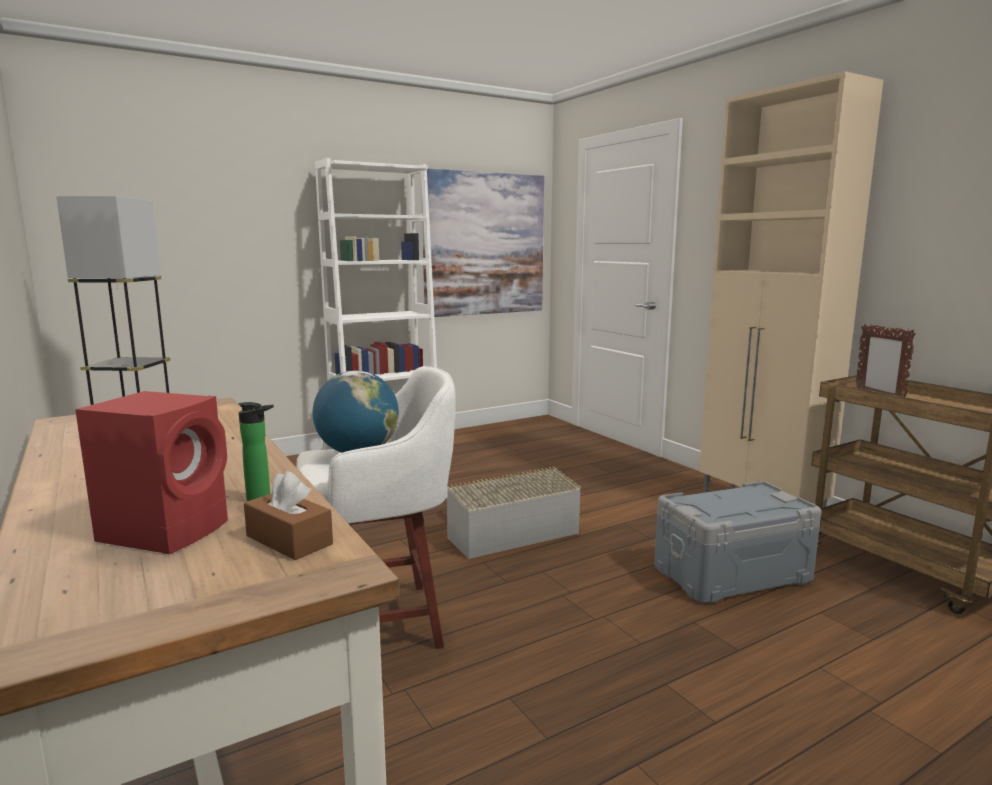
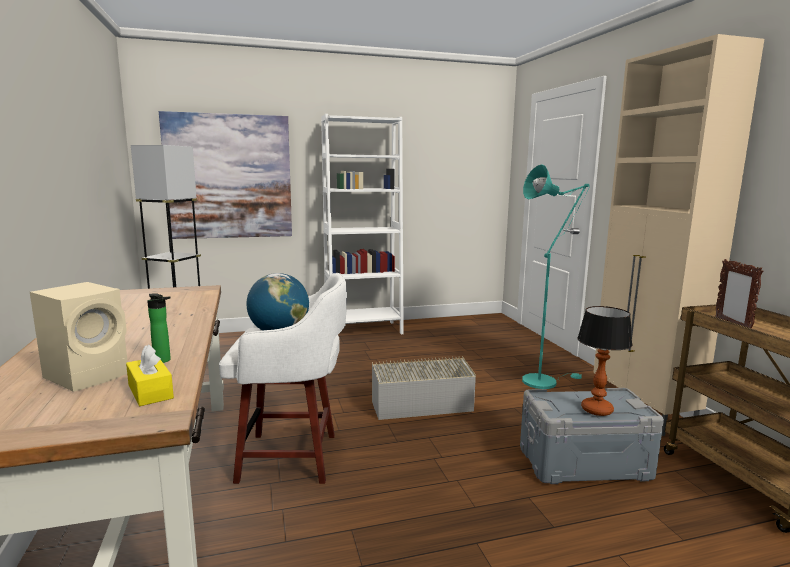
camera: 15 degrees right, 0 degrees up
(168, 530) = (89, 375): red speaker -> beige speaker
(289, 540) = (150, 392): brown tissue box -> yellow tissue box
(484, 244) = (452, 177): picture -> picture (229, 177)
(639, 488) = (544, 380): none -> turquoise floor lamp
(748, 509) = (596, 410): none -> table lamp

